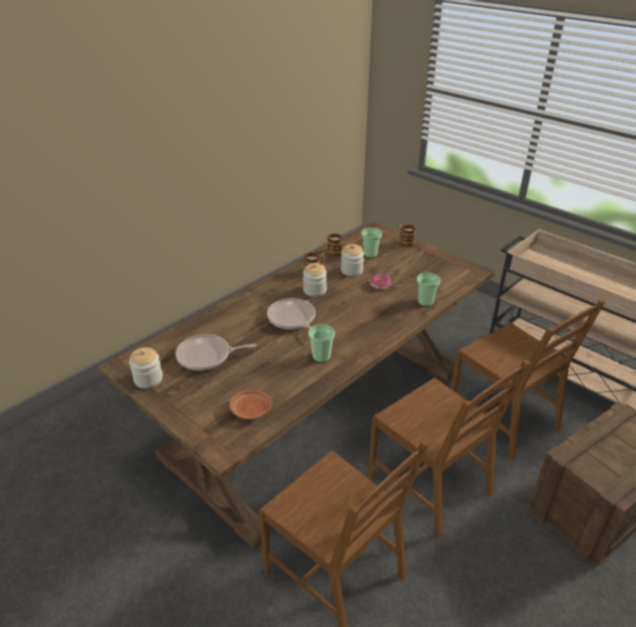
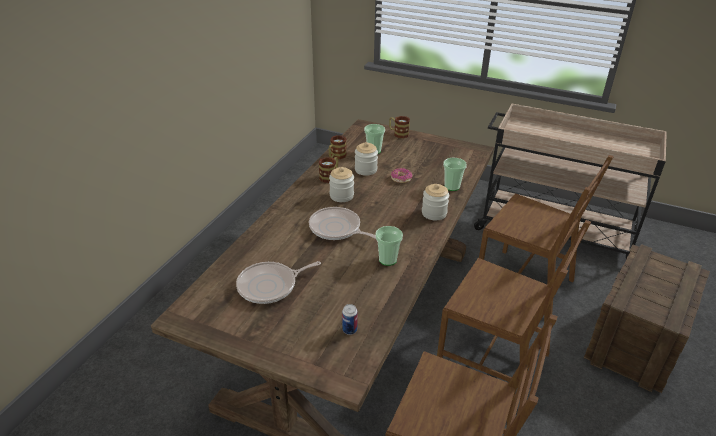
camera: 20 degrees left, 0 degrees up
(148, 379) = (220, 325): jar -> jar (434, 213)
(250, 410) = (349, 330): brown plate -> can

